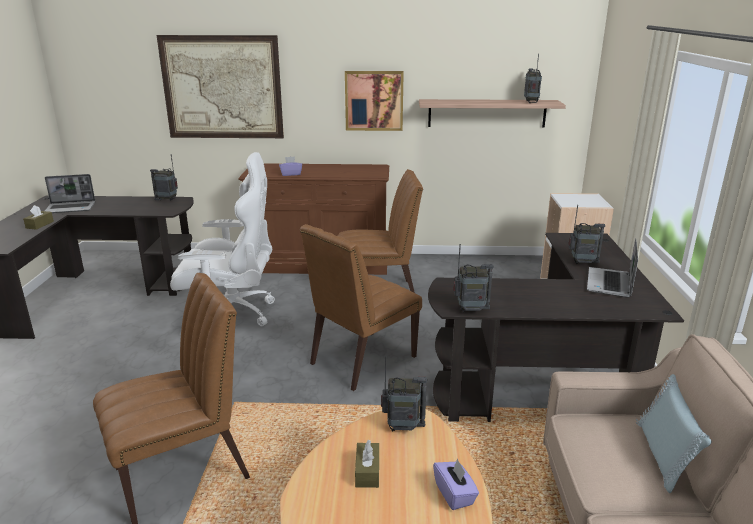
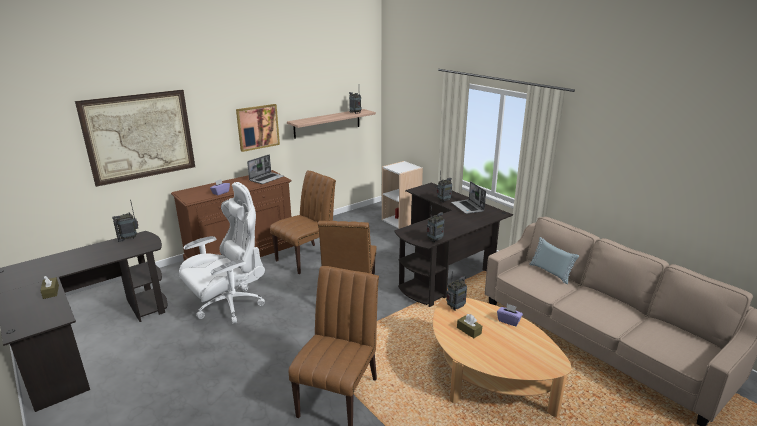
camera: 40 degrees left, 0 degrees up
(71, 208) = (50, 271): laptop -> laptop (267, 179)

